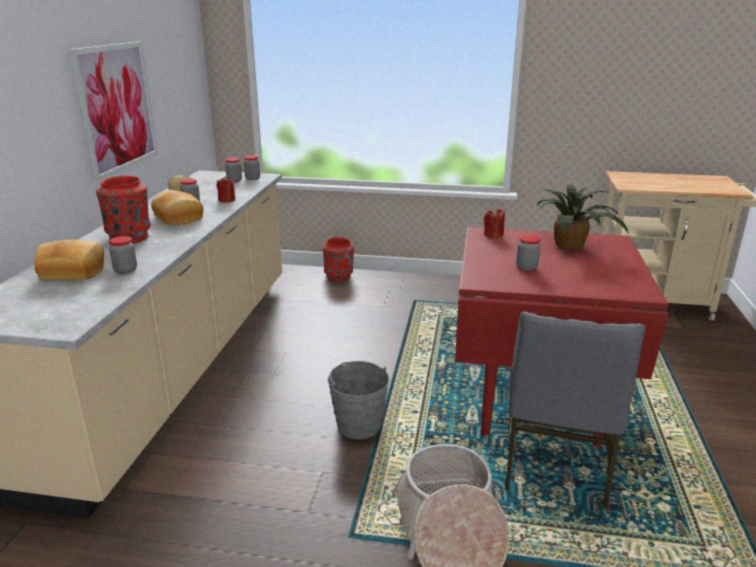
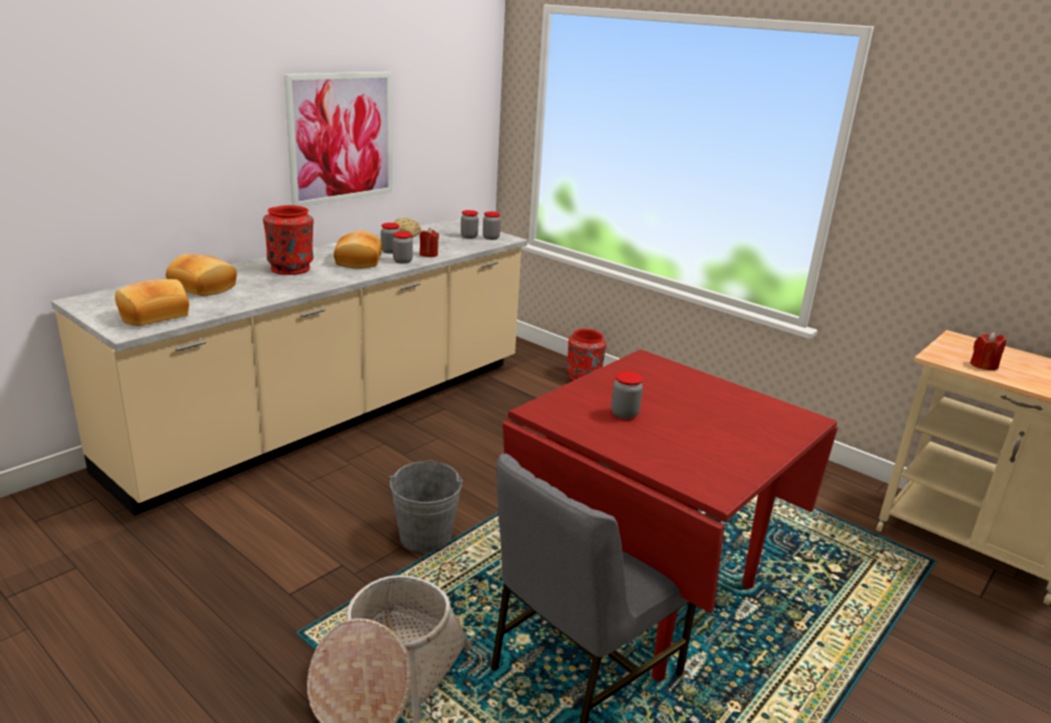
camera: 30 degrees right, 0 degrees up
(67, 307) = (153, 315): none -> bread
(125, 270) = (241, 297): jar -> jar (402, 261)
(493, 235) = (653, 366): red candle -> red candle (983, 365)
(572, 245) = (730, 407): potted plant -> none

